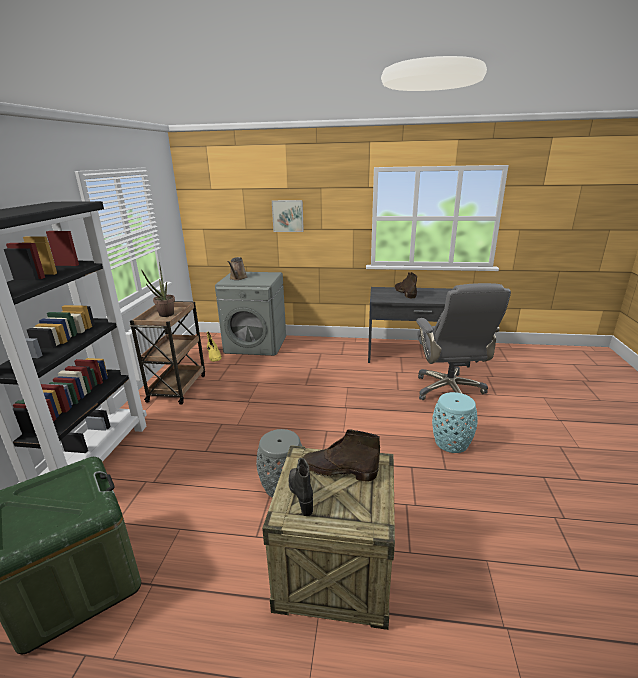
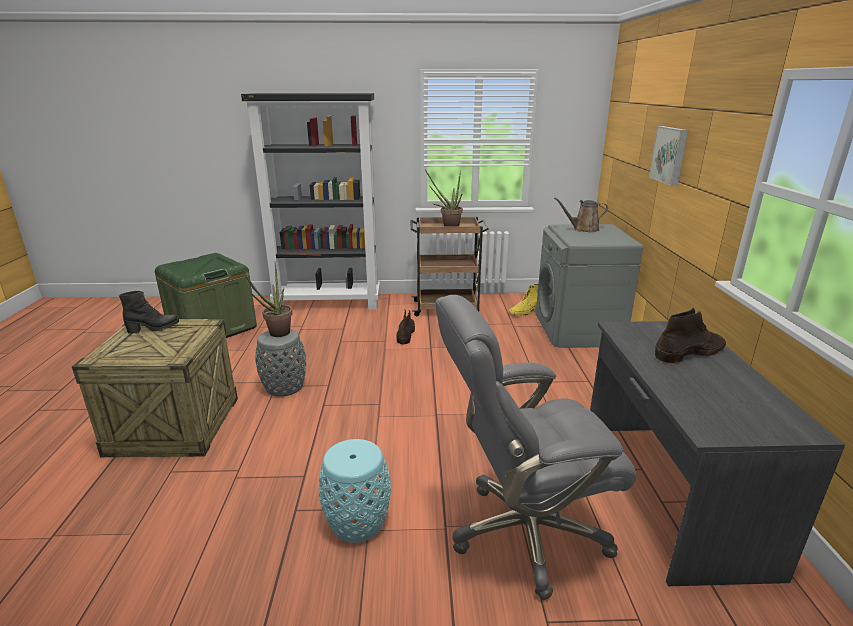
camera: 80 degrees right, 0 degrees up
(276, 441) = (276, 334): none -> potted plant
(338, 470) = (175, 340): brown boot -> brown boot (405, 333)

